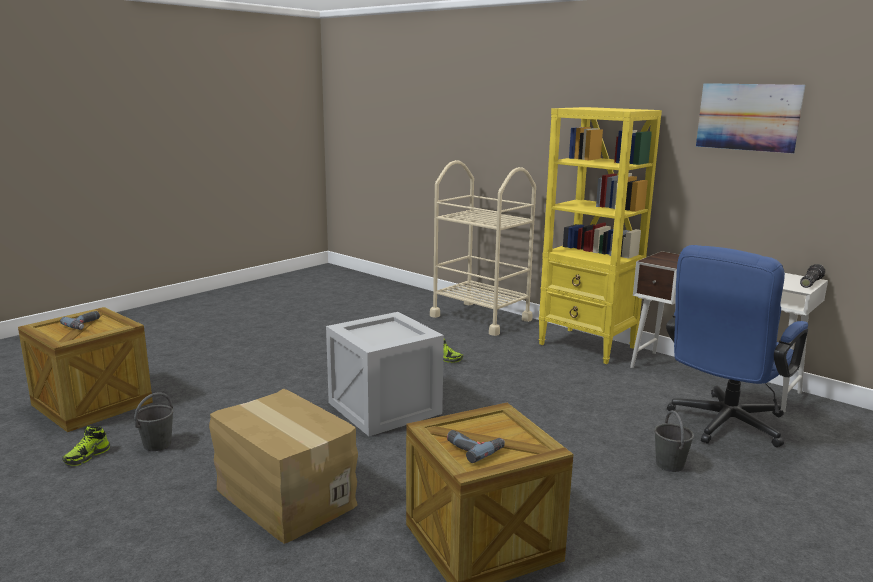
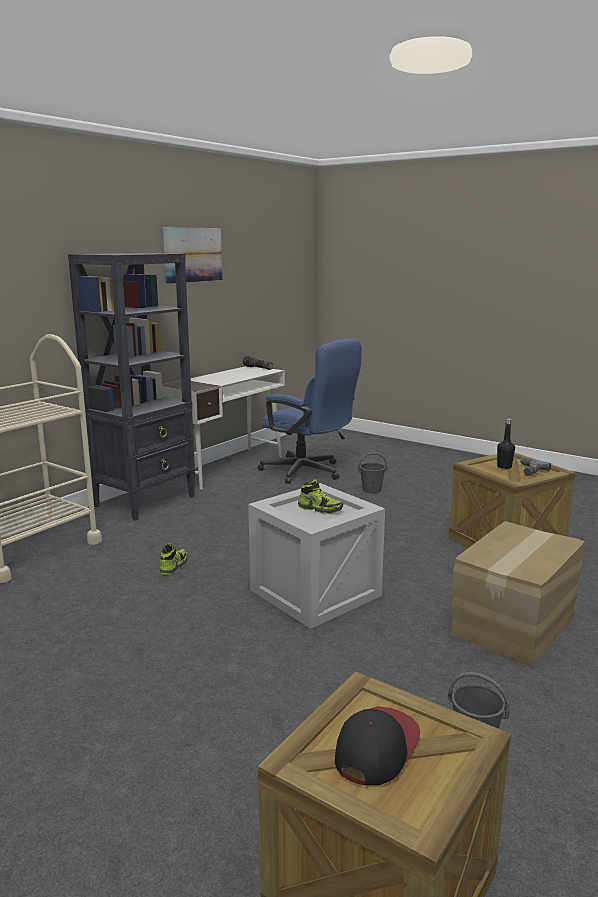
camera: 95 degrees left, 0 degrees up
(85, 324) = (376, 748): power drill -> cap
(87, 456) = (543, 805): shoe -> shoe (320, 509)
(492, 433) = (504, 467): none -> black bottle
(587, 346) = (146, 501): yellow bookcase -> black bookcase

